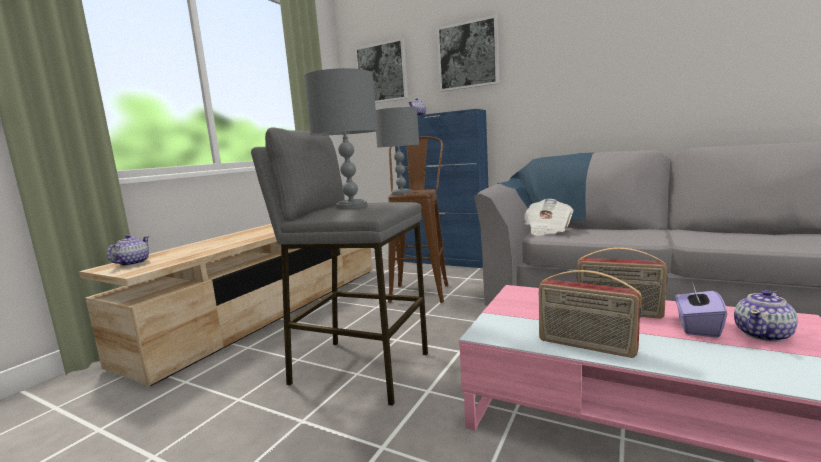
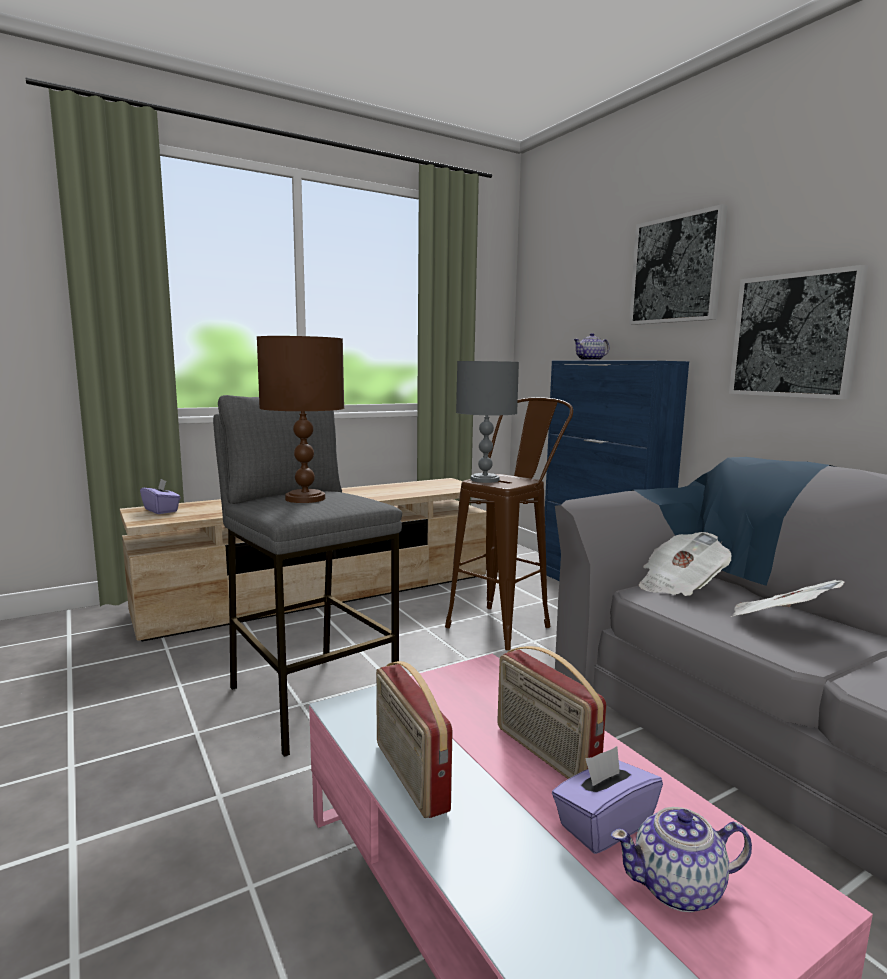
camera: 30 degrees right, 0 degrees up
(132, 263) = (161, 510): teapot -> purple tissue box
(351, 206) = (304, 498): grey table lamp -> brown table lamp
(382, 73) = (563, 290): picture -> picture (794, 335)
(613, 233) = (778, 623): none -> newspaper

